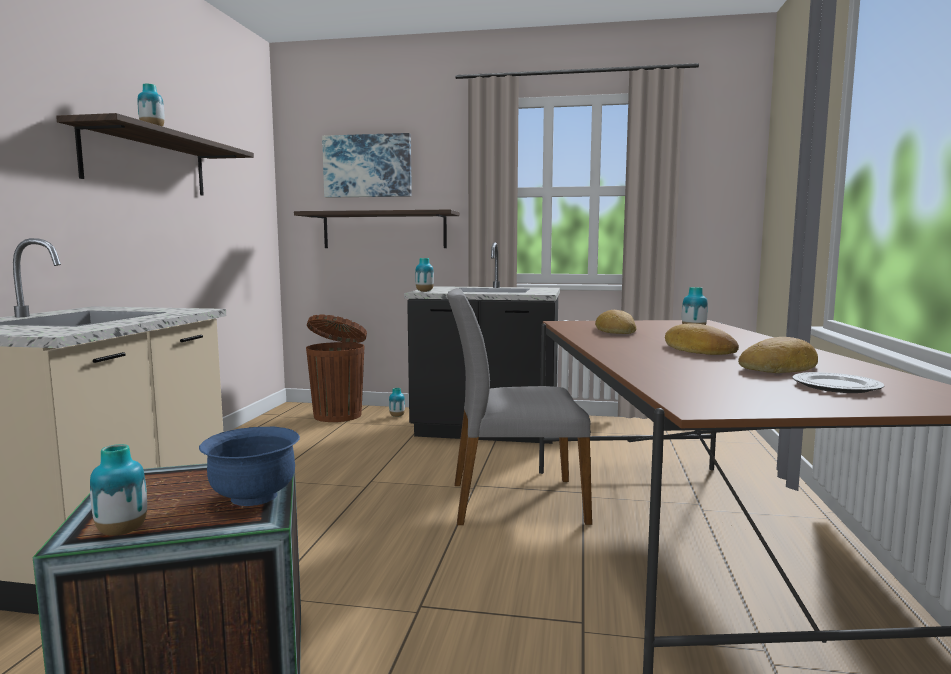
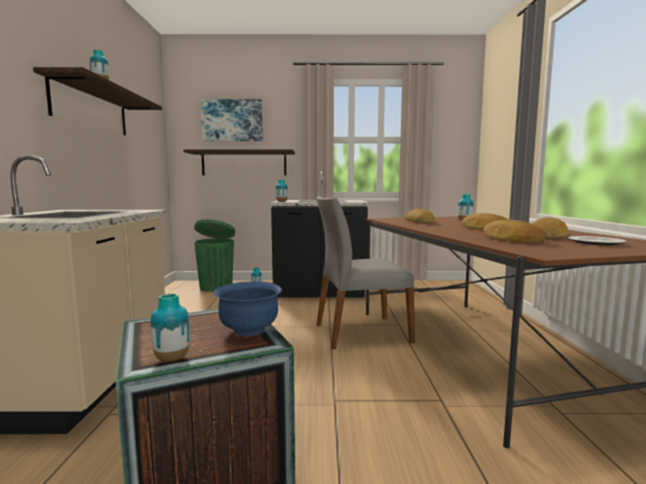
camera: 10 degrees left, 0 degrees up
(338, 415) = (216, 287): brown trash can -> green trash can
(701, 374) = (511, 239): none -> bread

